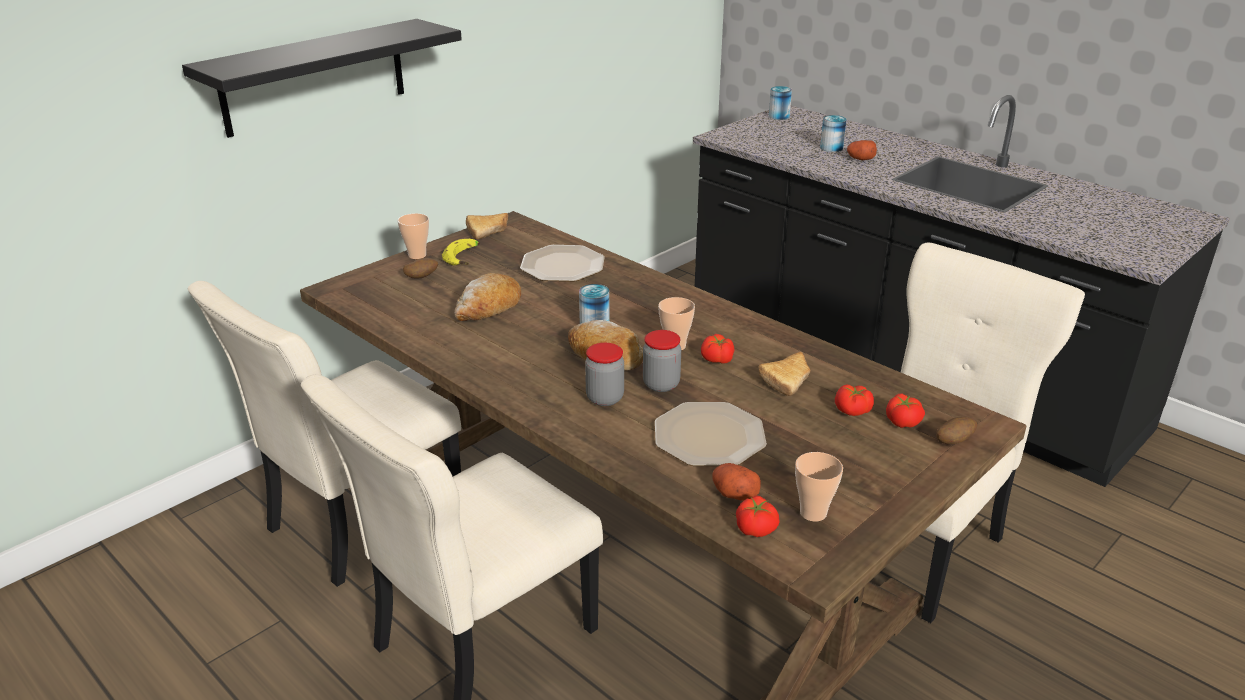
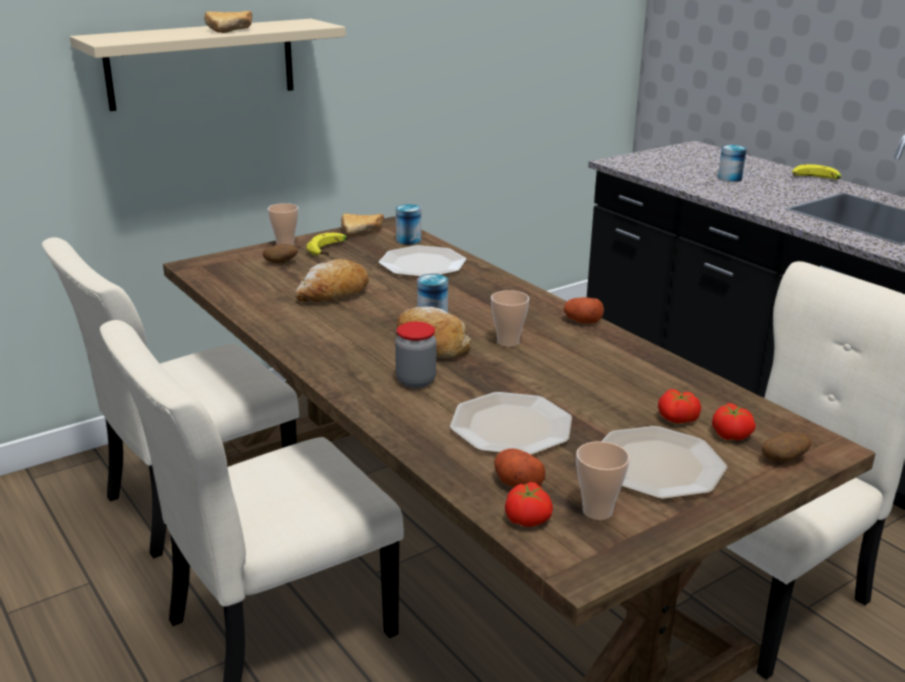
camera: 10 degrees right, 5 degrees down
(314, 77) = (202, 63): black shelf -> beige shelf
(661, 384) = (479, 374): jar -> none
(717, 359) = (547, 358): tomato -> none
(779, 116) = (684, 150): can -> can (408, 240)
(788, 380) = (617, 384): bread -> bread (232, 30)
(849, 460) = (656, 465): none -> plate
(860, 159) = (757, 189): potato -> potato (582, 321)
(908, 143) = (815, 180): none -> banana

